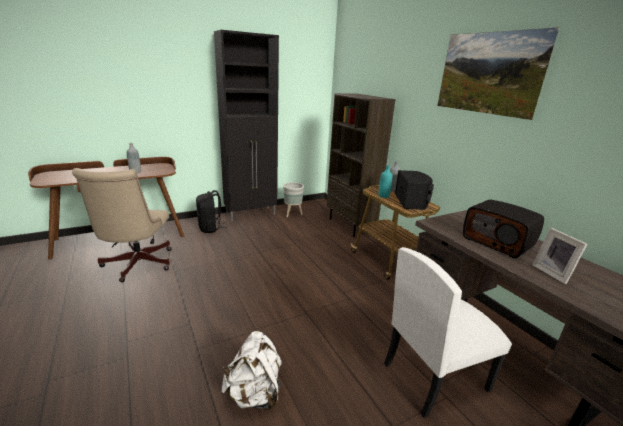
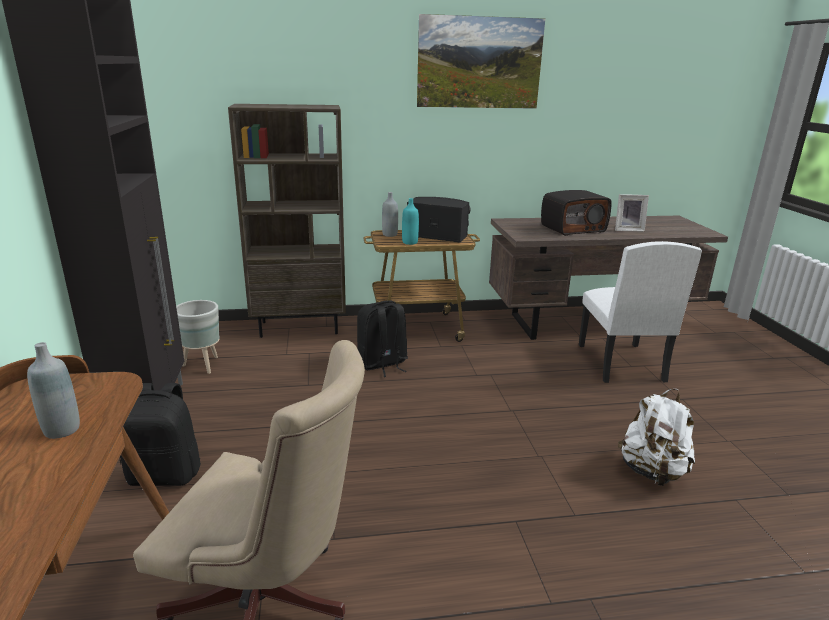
camera: 70 degrees left, 0 degrees up
(329, 256) = (382, 364): none -> black backpack

